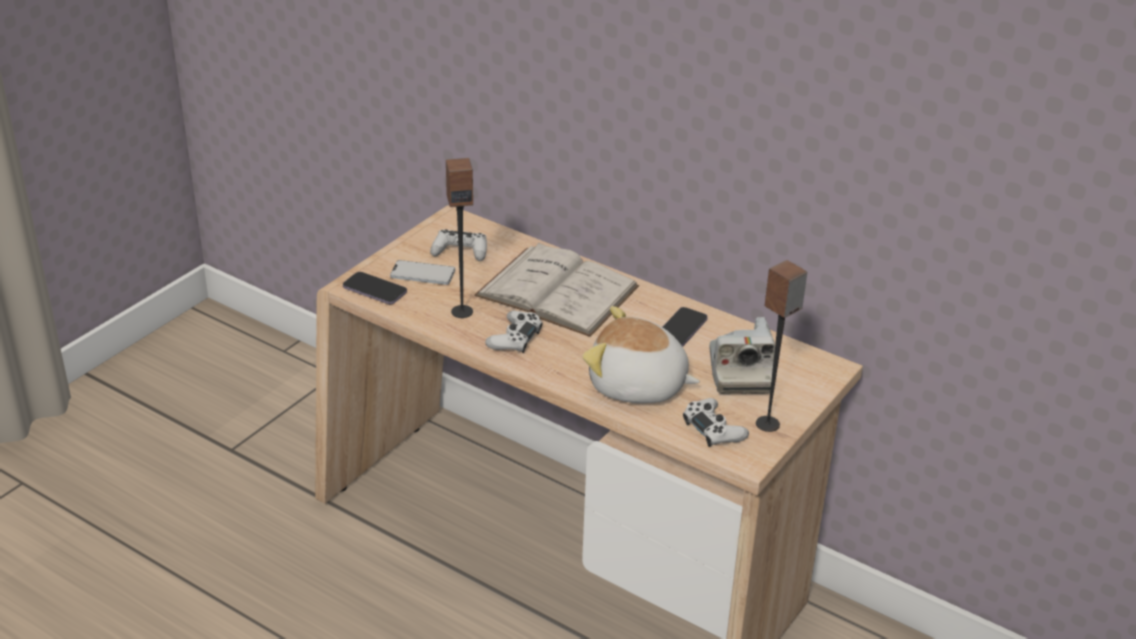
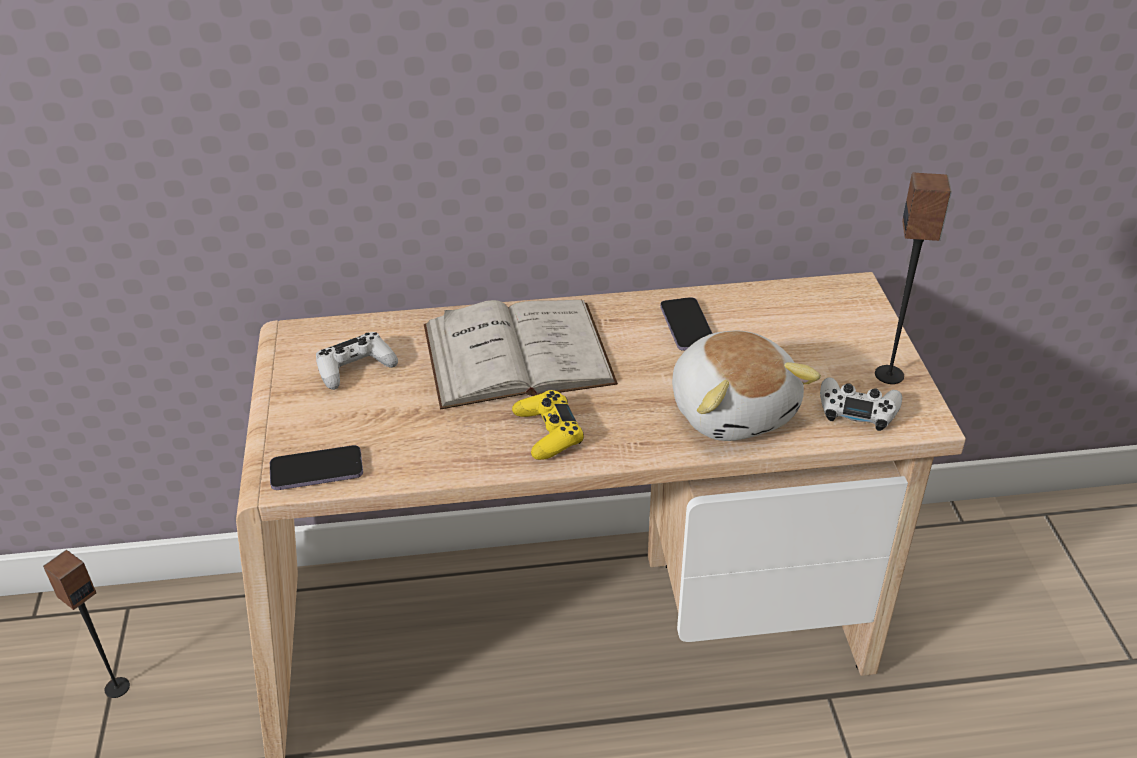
camera: 40 degrees left, 5 degrees up
(422, 274) = (347, 418): phone -> none
(462, 311) = (451, 436): speaker -> speaker (117, 687)
(514, 338) = (548, 432): white game controller -> yellow game controller
(637, 386) = (733, 409): plush toy -> plush toy turned 90 degrees counterclockwise
(740, 372) = (795, 338): camera -> none

